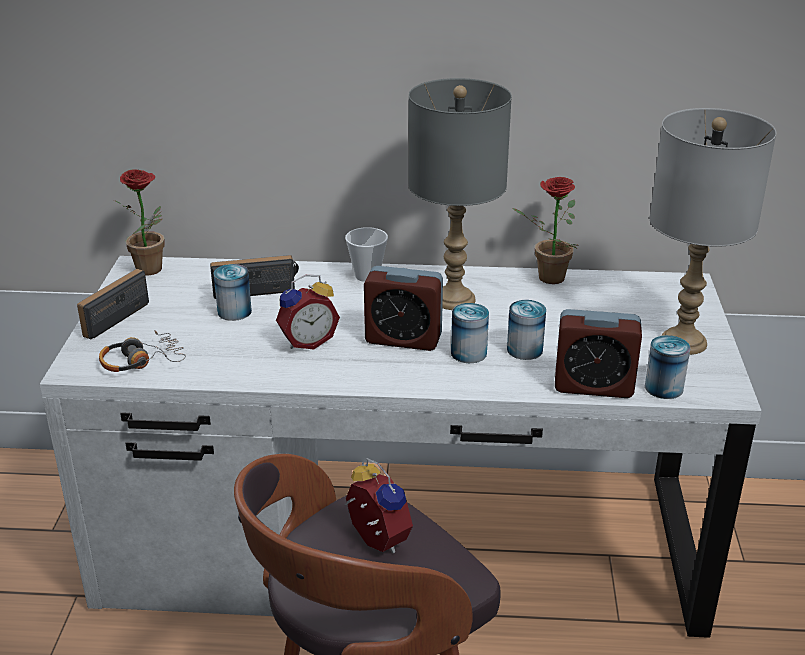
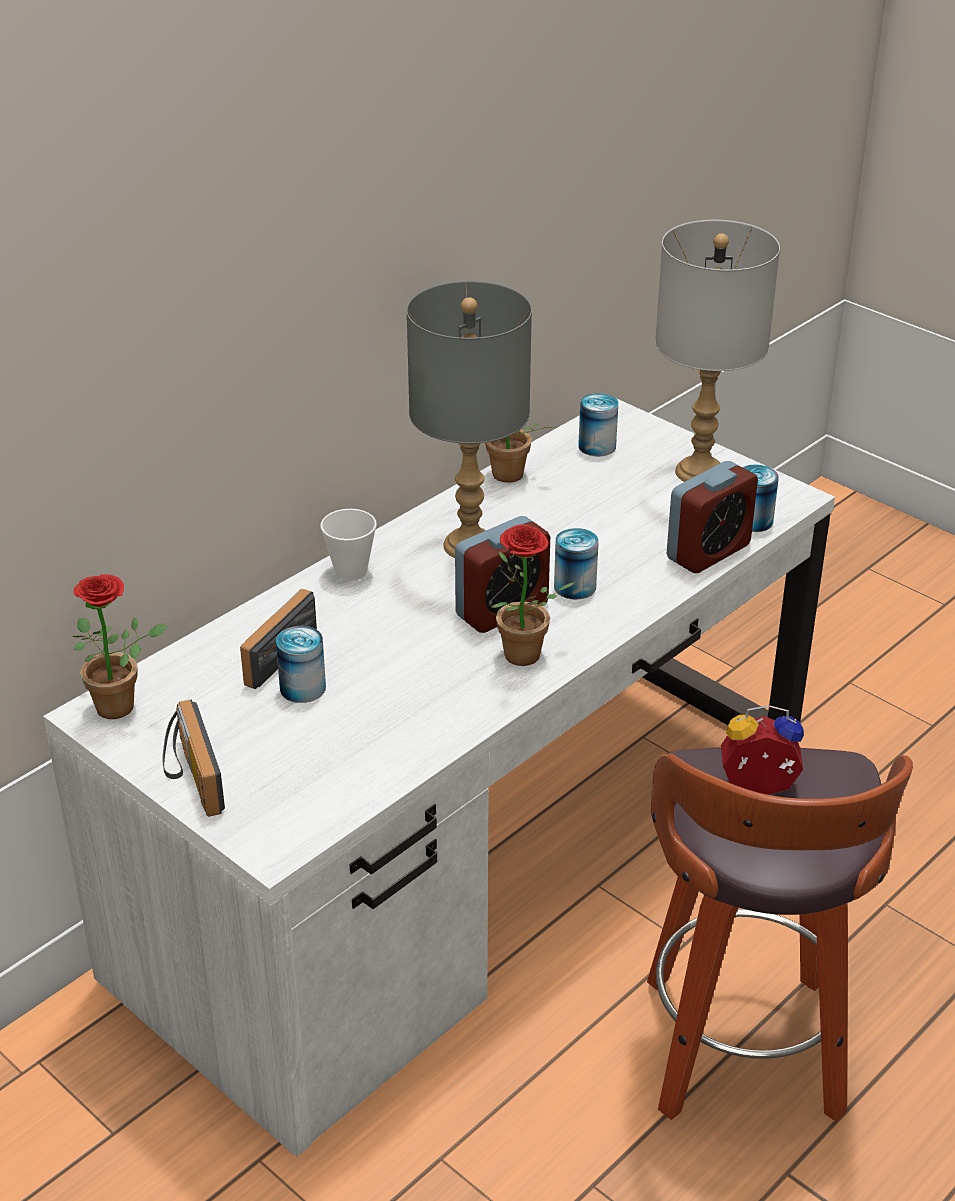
camera: 50 degrees left, 5 degrees up
(142, 361) = (320, 793): headphones -> none
(307, 341) = (428, 668): alarm clock -> none
(361, 369) = (523, 660): none -> potted plant
(524, 350) = (608, 554): can -> can (597, 446)

